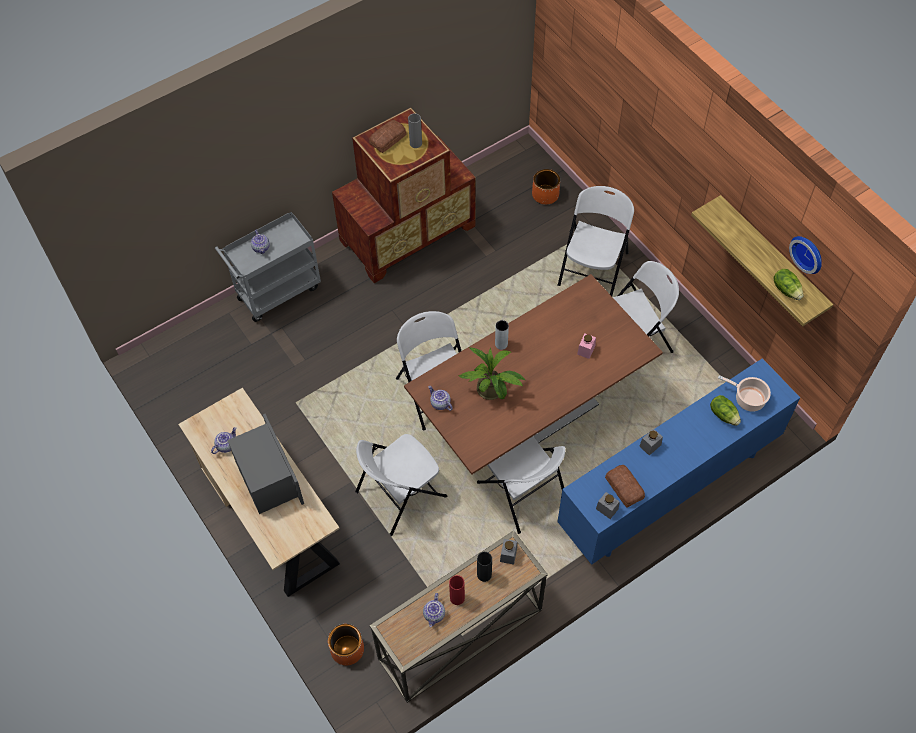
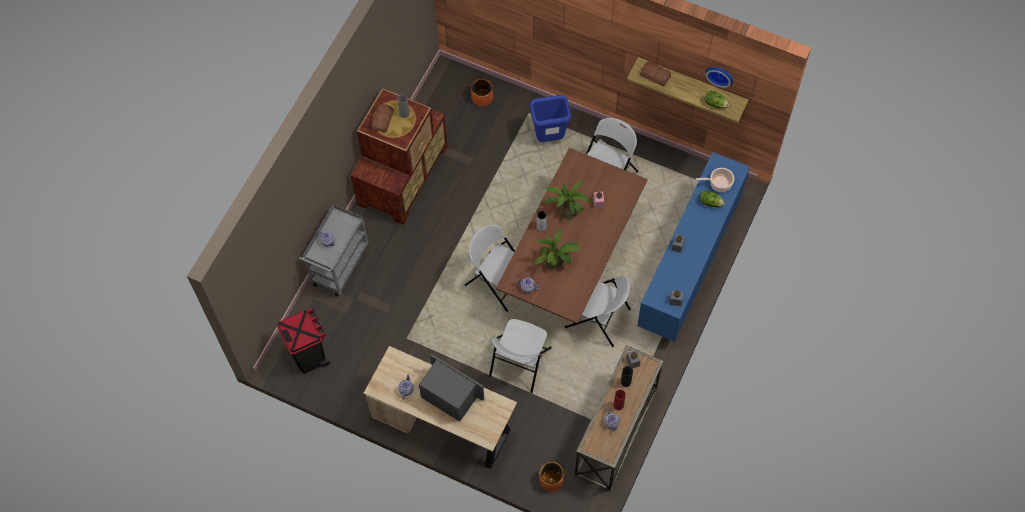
camera: 30 degrees left, 5 degrees up
(183, 367) = (309, 355): none -> black trash can
(542, 340) = (566, 210): none -> potted plant
(593, 269) = (550, 137): white chair -> blue trash can
(624, 488) = (678, 282): bread -> bread (655, 76)

